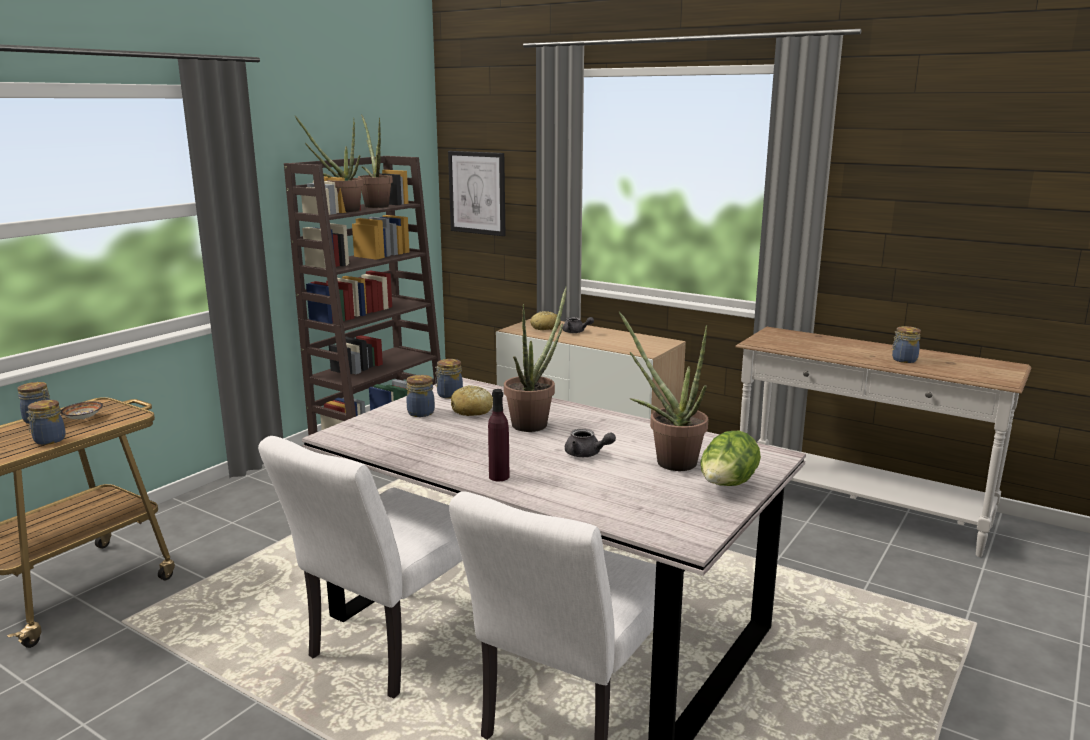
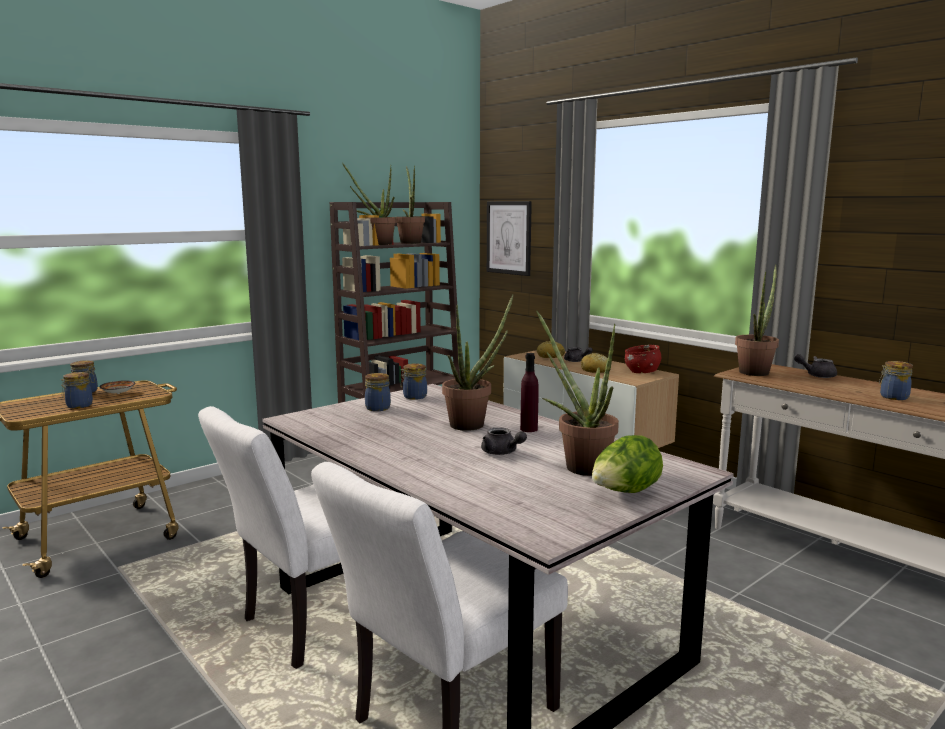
camera: 15 degrees right, 5 degrees down
(472, 410) = (424, 410): bread -> bread (595, 370)
(499, 477) = (404, 463): purple bottle -> purple bottle (529, 429)
(649, 341) = (642, 372): none -> red bowl
(772, 339) = (756, 371): none -> potted plant
(827, 339) = (816, 375): none -> grey teapot

